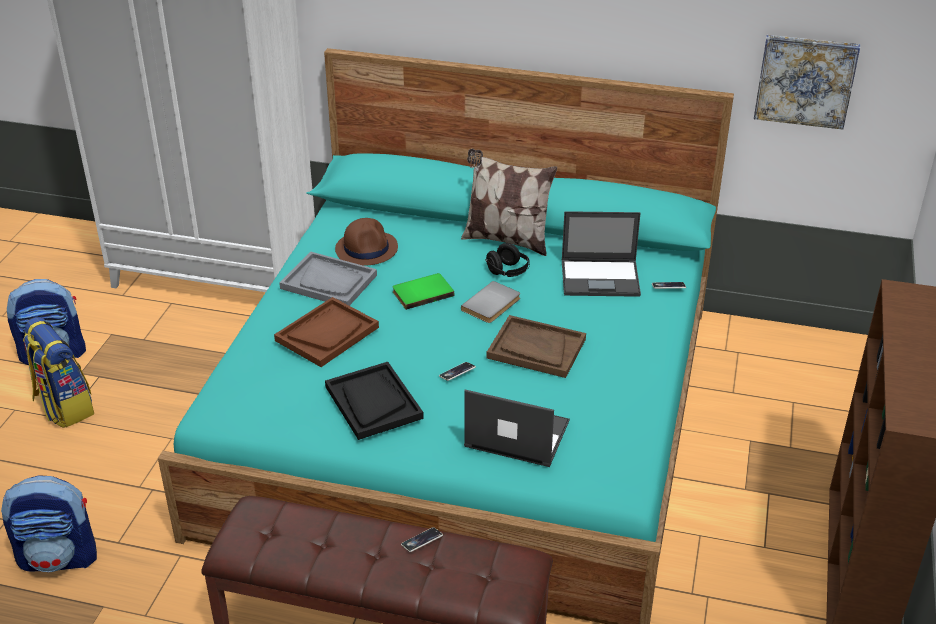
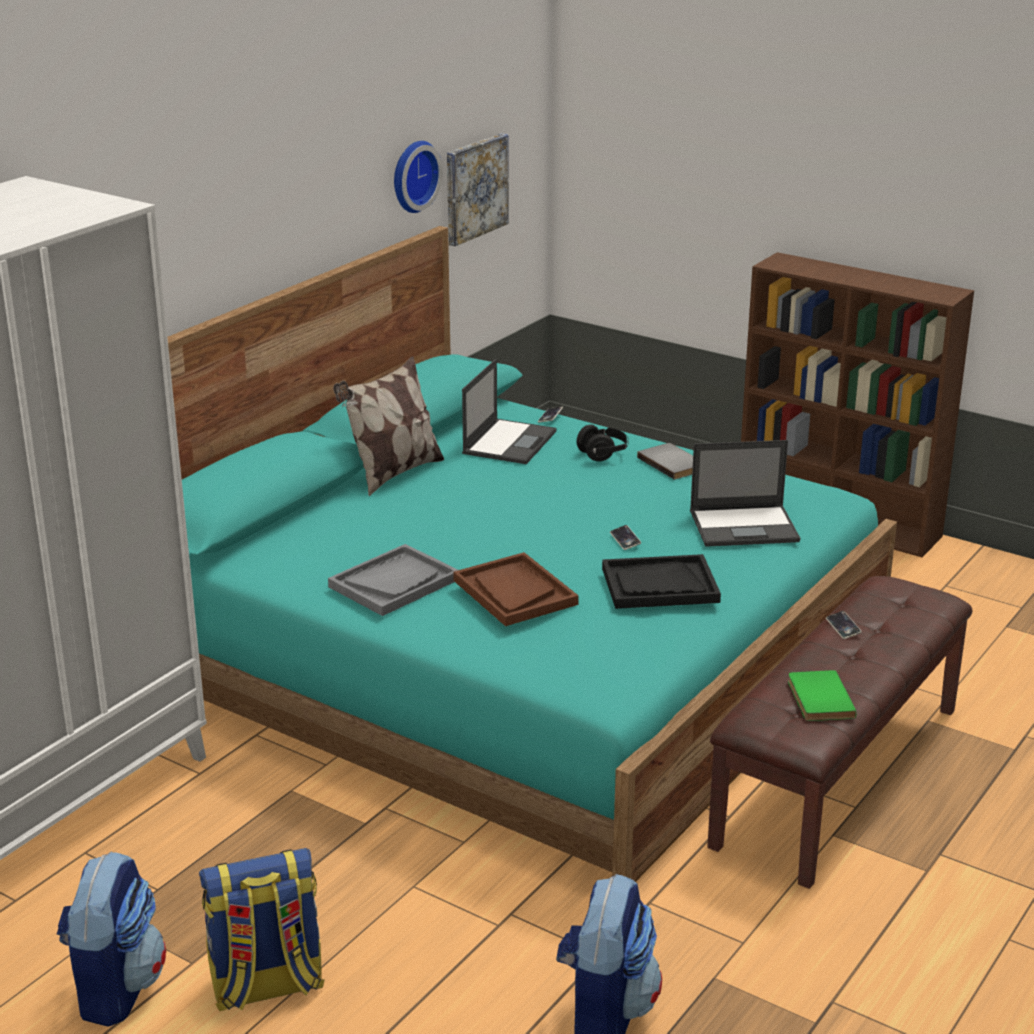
camera: 70 degrees left, 10 degrees down
(367, 249) = (339, 551): brown hat -> none
(422, 292) = (465, 532): green book -> green book (818, 699)
(492, 305) = (518, 499): grey book -> grey book (673, 463)
(508, 272) = (458, 483): black headphones -> black headphones (603, 454)
(515, 434) = (745, 526): laptop -> laptop turned 135 degrees counterclockwise
(536, 349) = (611, 493): brown tray -> none
(711, 38) = (412, 175): none -> wall clock

